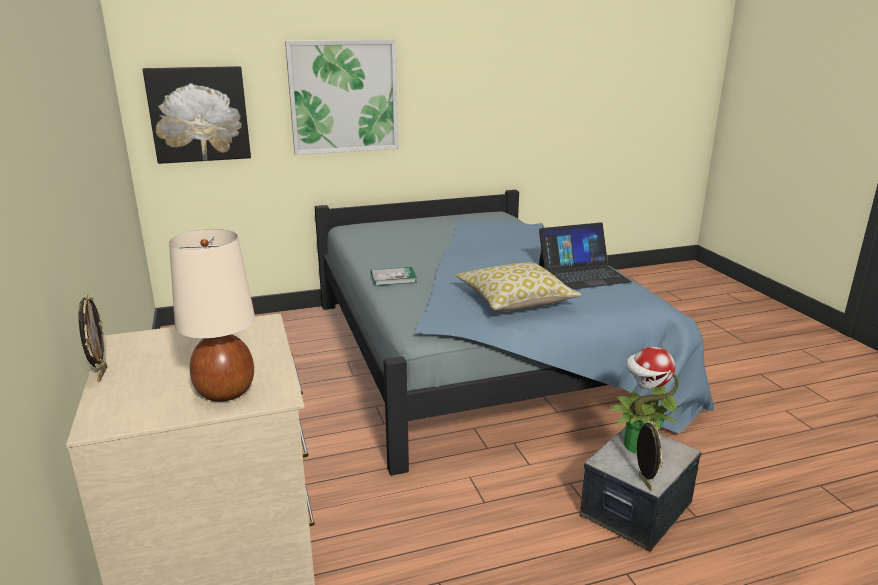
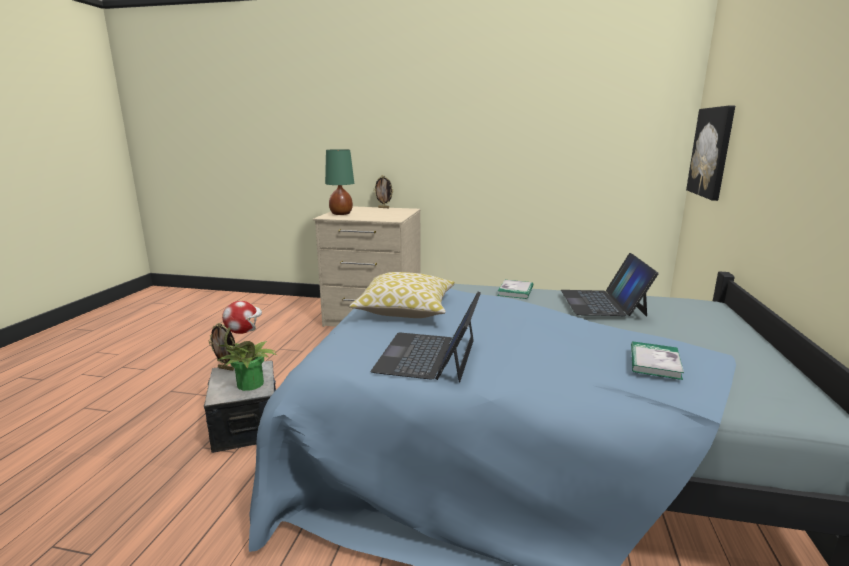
camera: 120 degrees right, 5 degrees down
(226, 392) = (341, 214): beige table lamp -> green table lamp
(344, 97) = (779, 145): picture -> none
(403, 245) = (602, 302): none -> laptop
(498, 230) = (654, 362): none -> book

